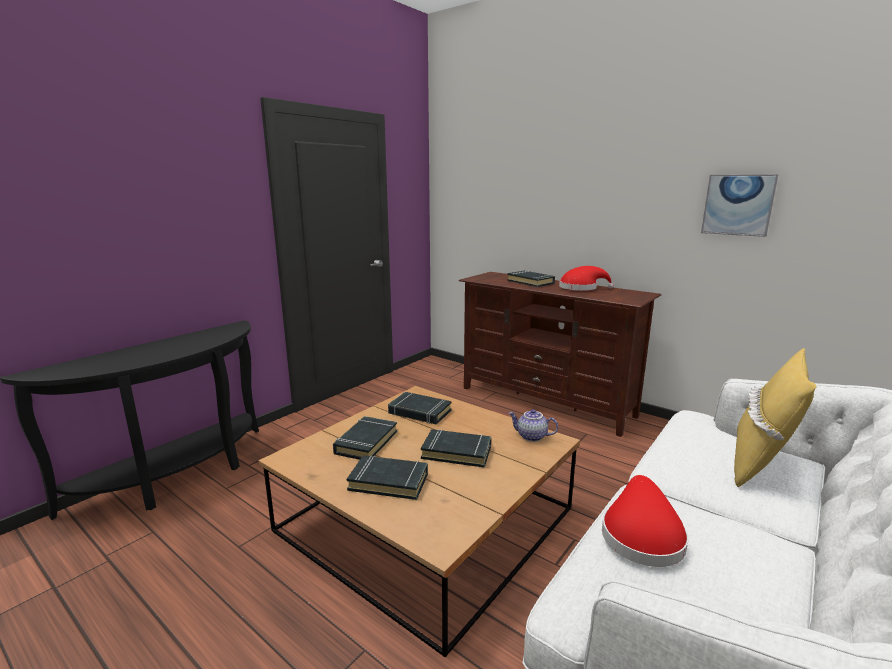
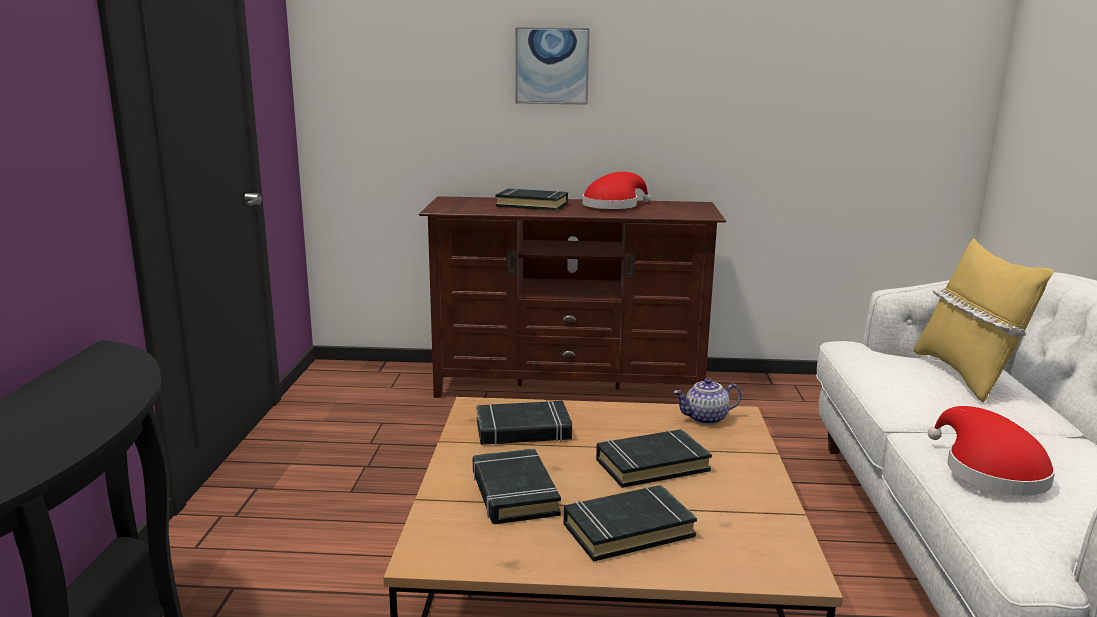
camera: 35 degrees left, 0 degrees up
(738, 205) = (795, 79): picture -> picture (552, 66)

